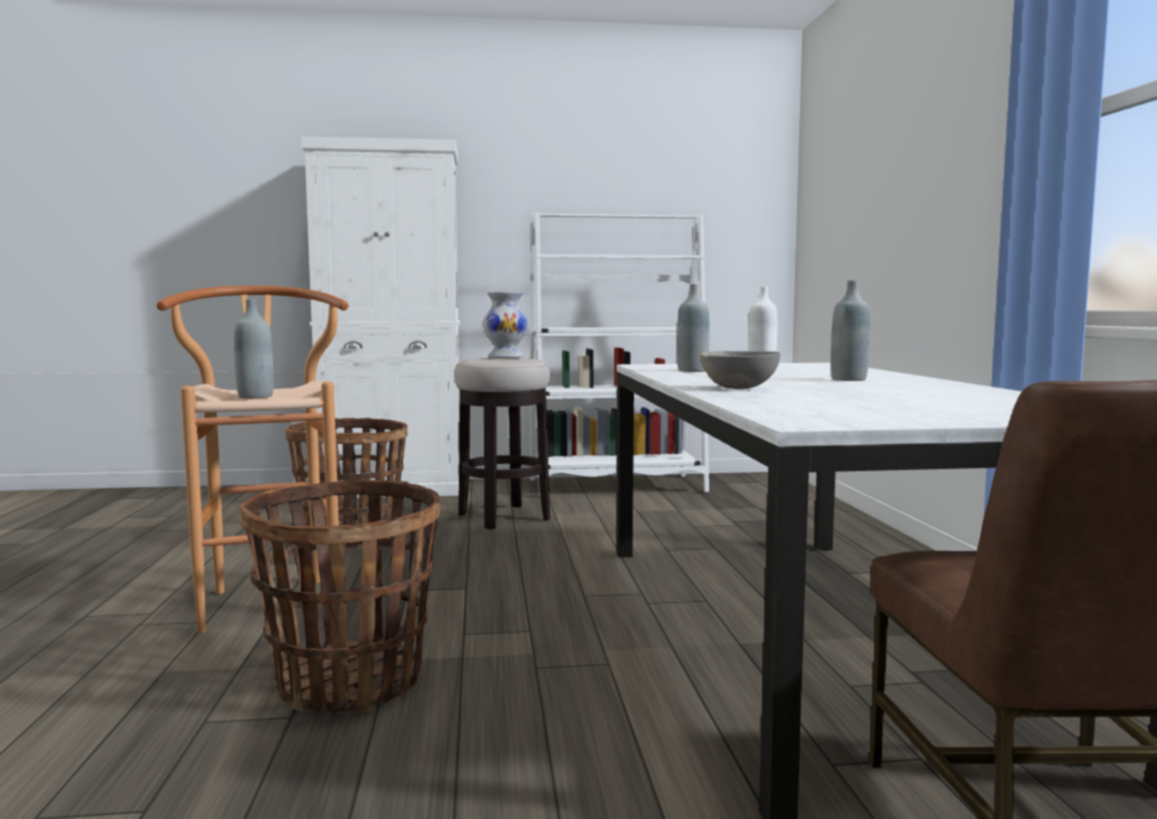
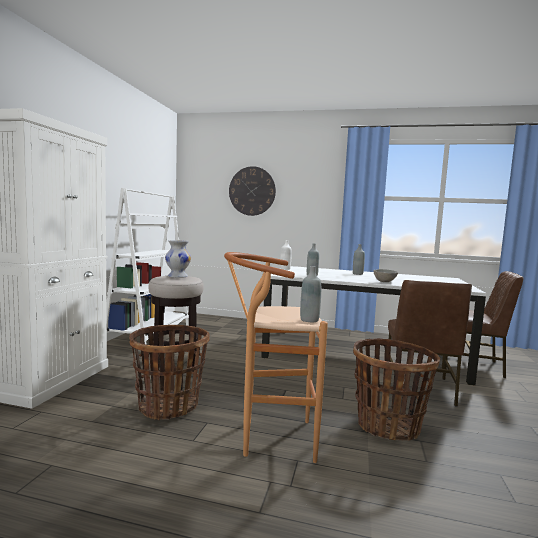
camera: 70 degrees left, 0 degrees up
(619, 718) = (419, 388): none -> brown chair
(877, 171) = (252, 191): none -> wall clock

